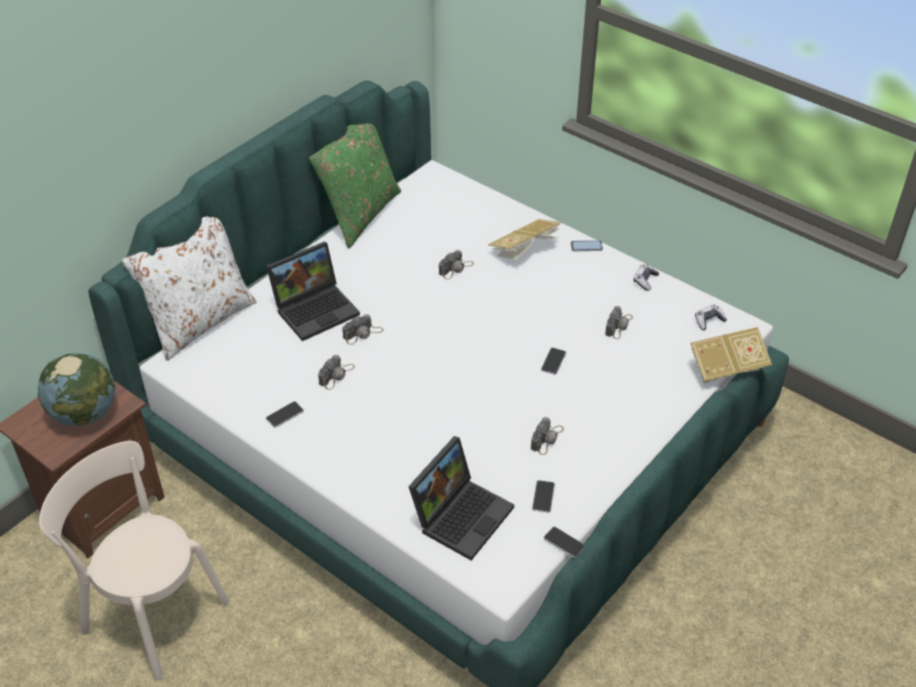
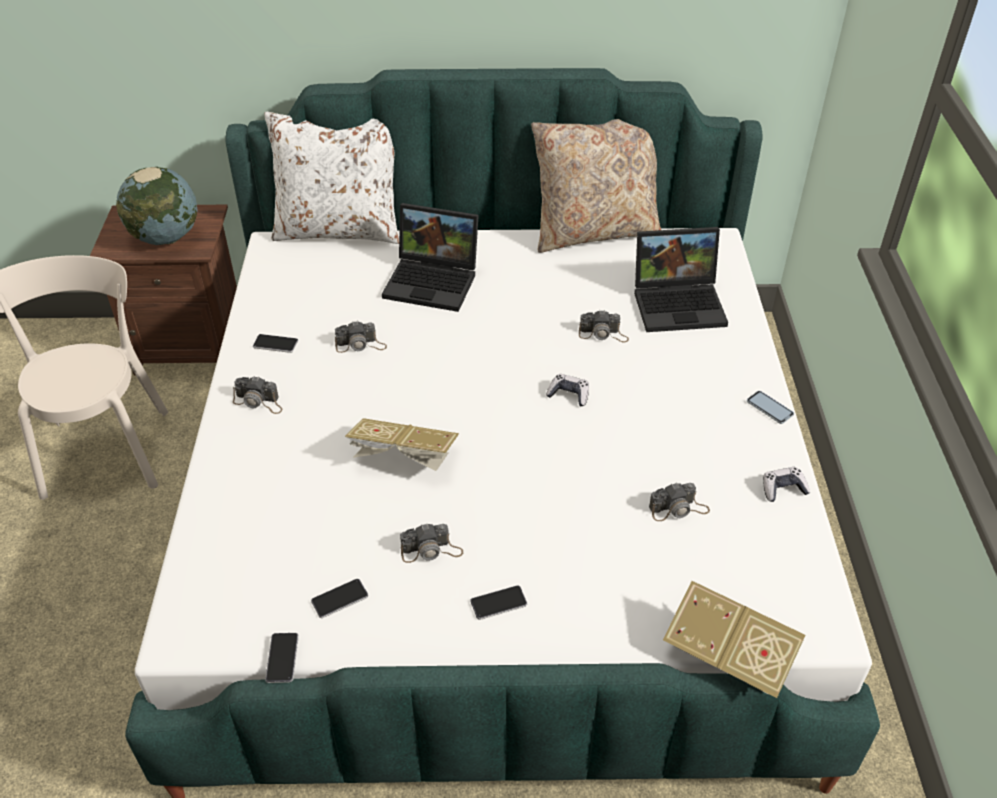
camera: 50 degrees right, 0 degrees up
(360, 214) = (594, 231): green pillow -> beige pillow
(363, 333) = (435, 328): camera -> camera (259, 402)
(461, 514) = (255, 545): laptop -> laptop (680, 303)
(525, 250) = (697, 366): book -> book (403, 458)
(553, 361) = (555, 486): phone -> phone (498, 603)
(709, 321) = (792, 589): game controller -> game controller (568, 394)

